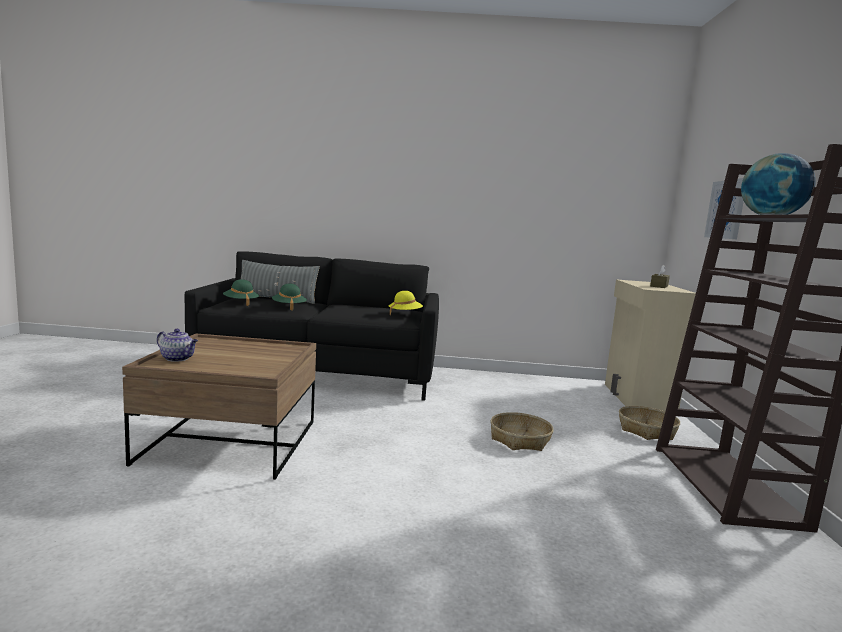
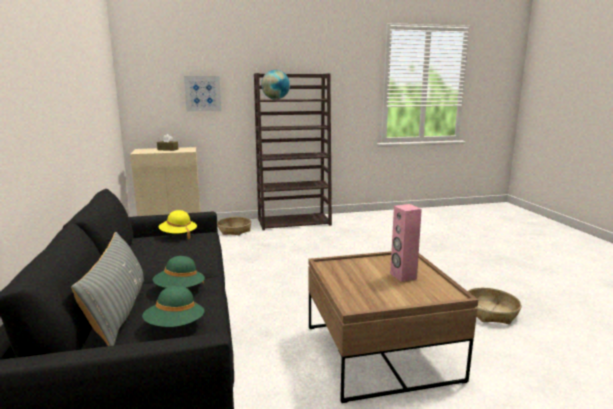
camera: 105 degrees left, 5 degrees up
(178, 358) = (423, 293): teapot -> none
(223, 362) = (403, 276): none -> pink speaker
(520, 440) = (277, 257): basket -> basket (490, 312)

